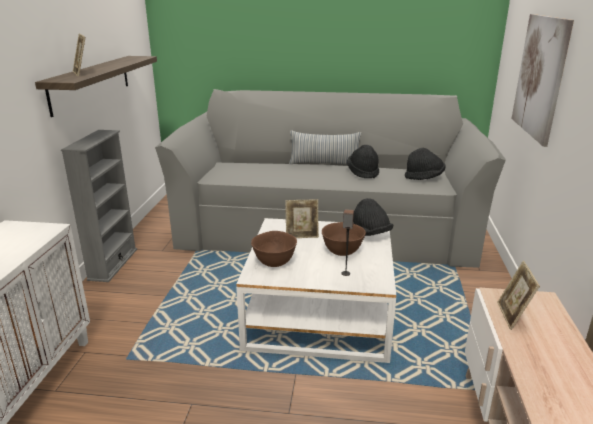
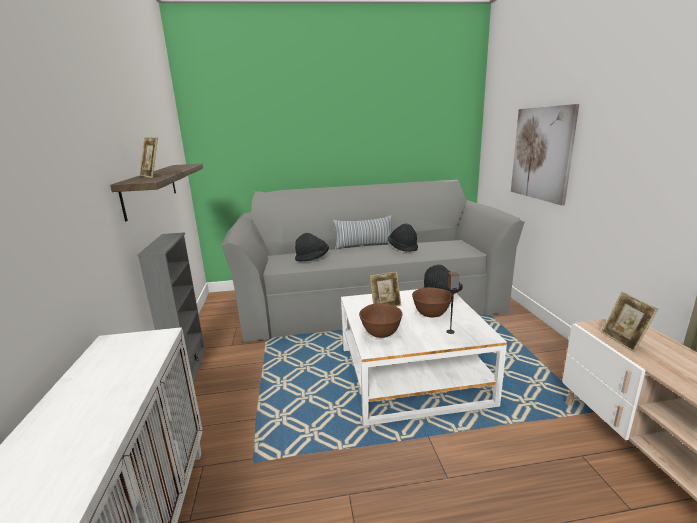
camera: 15 degrees left, 5 degrees down
(424, 177) = (452, 245): black hat -> black hat (312, 258)

